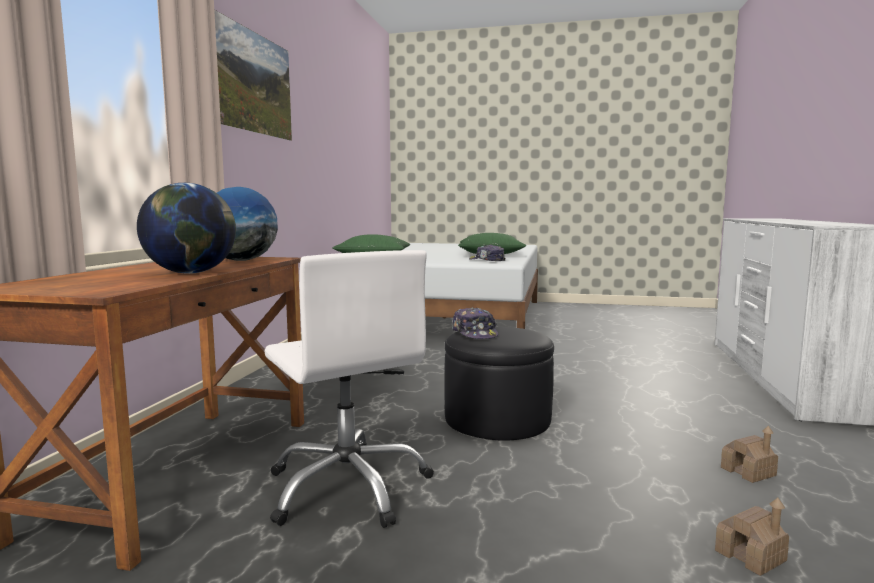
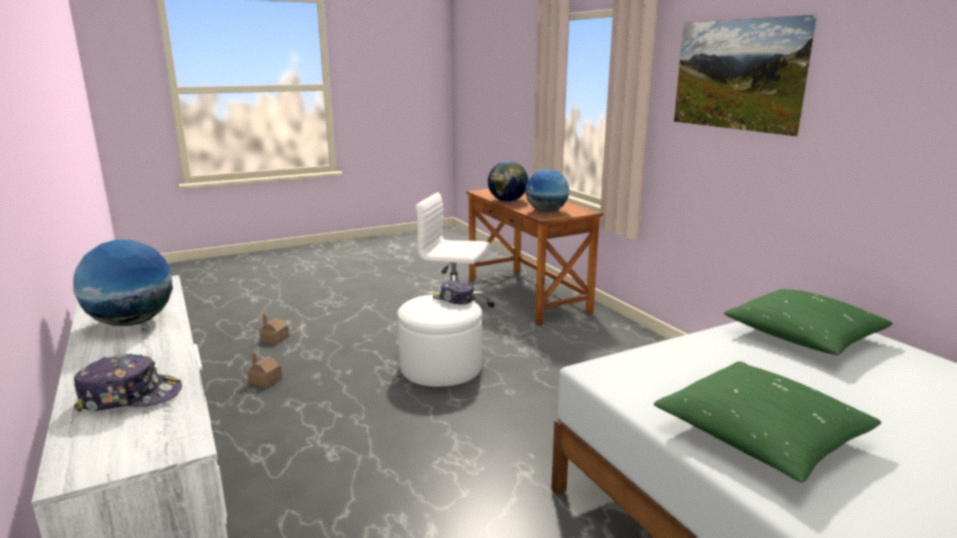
camera: 140 degrees right, 10 degrees up
(487, 261) = (648, 374): cap -> cap (130, 396)
(497, 419) = (441, 367): black ottoman -> white ottoman
(811, 222) = (132, 322): none -> globe

